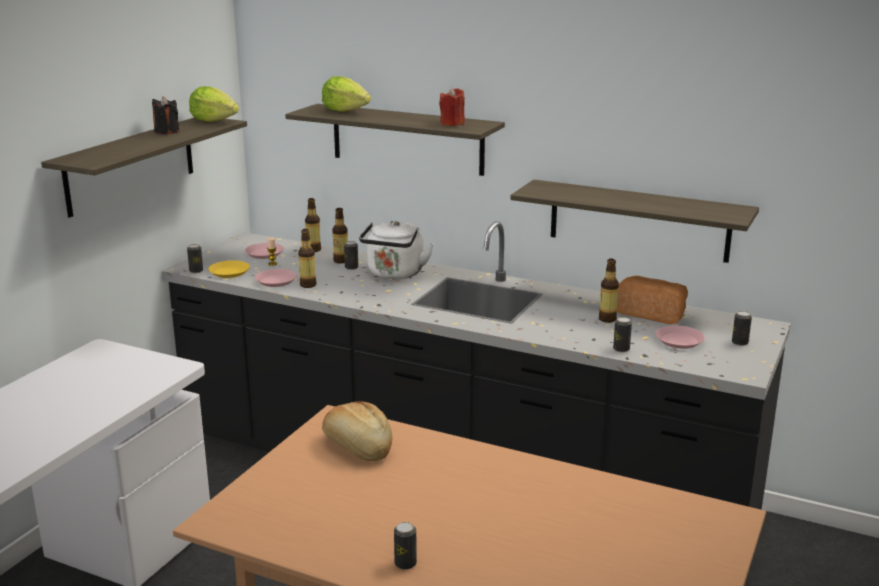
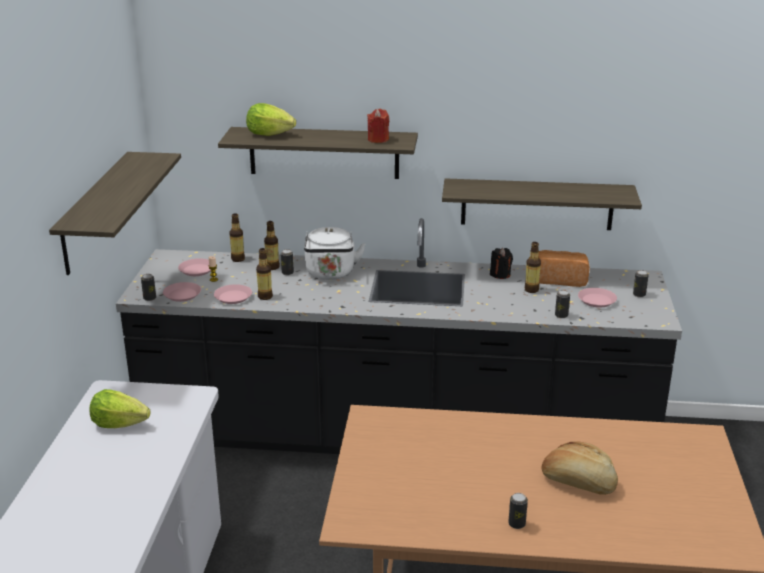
camera: 20 degrees left, 5 degrees up
(167, 132) = (123, 176): black candle -> black candle (500, 274)
(214, 121) = (151, 157): lettuce -> lettuce (119, 424)
(229, 272) = (182, 295): yellow plate -> pink plate
(357, 447) = (406, 437): bread -> bread (578, 482)

